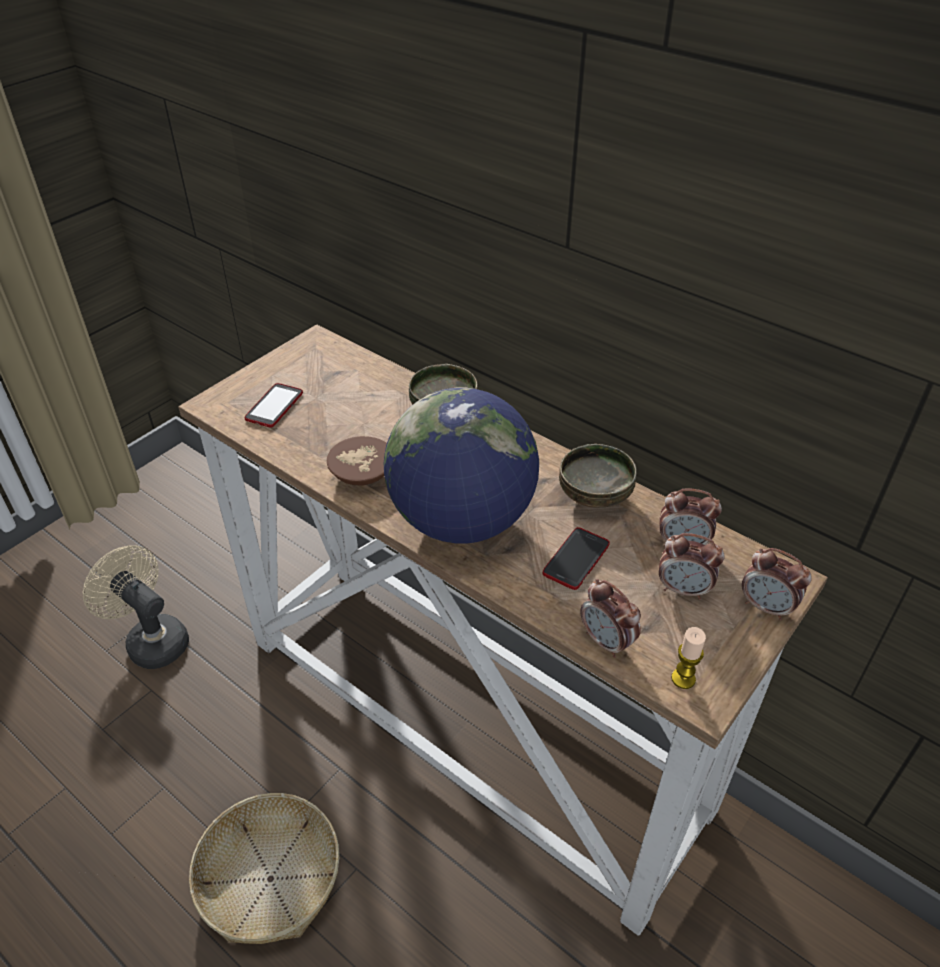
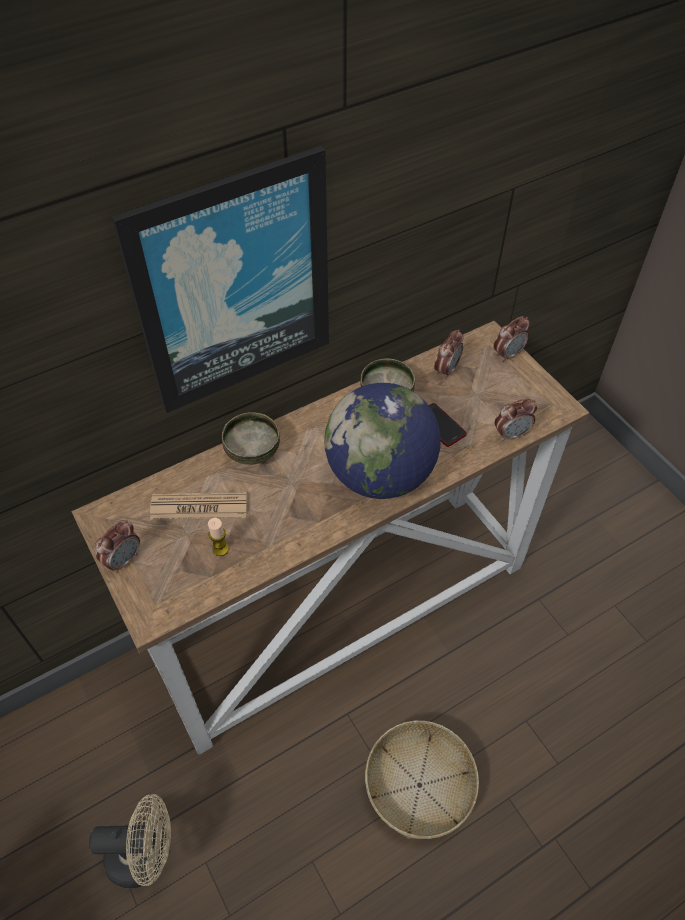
camera: 70 degrees left, 10 degrees up
(151, 640) = (146, 855): beige fan -> beige fan turned 150 degrees counterclockwise
(274, 406) = (182, 568): phone -> none
(353, 395) = (199, 506): none -> newspaper
(359, 473) = (301, 524): brown bowl -> none
(494, 201) = (234, 286): none -> picture
(683, 589) = (483, 384): alarm clock -> alarm clock (123, 560)
(683, 678) = (547, 410): candle -> candle (220, 549)

